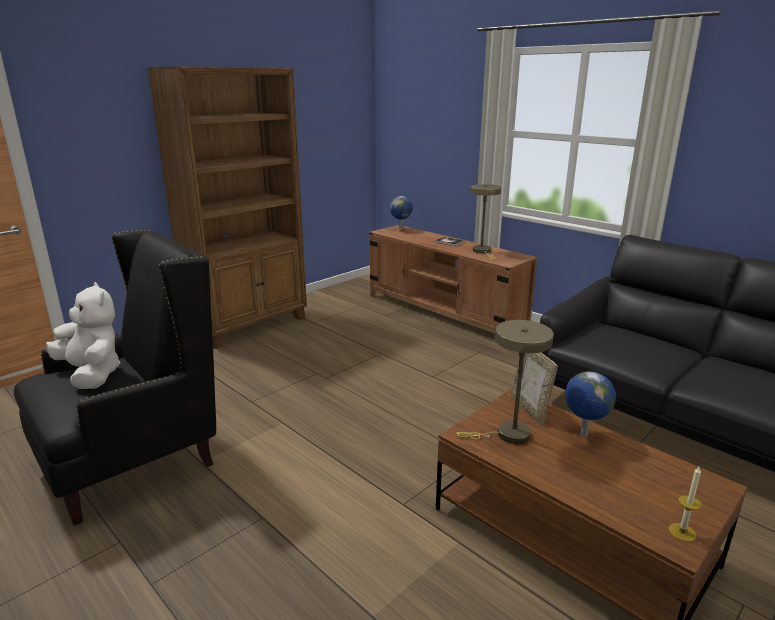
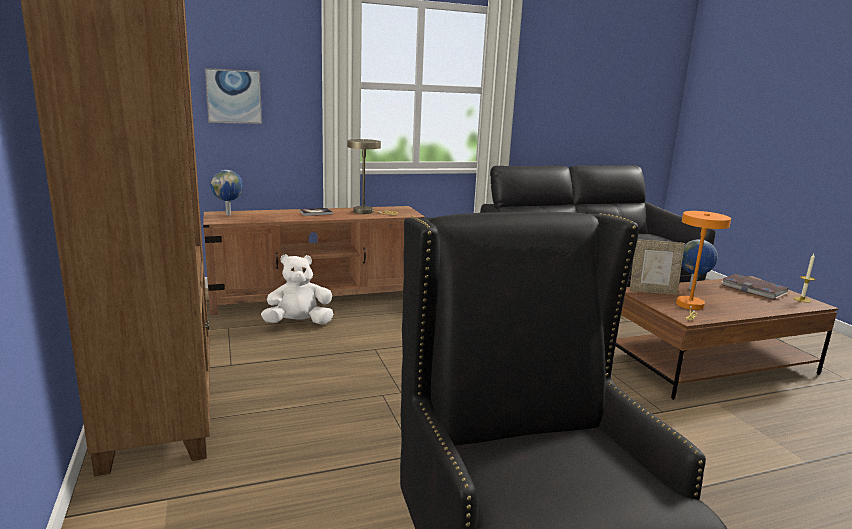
camera: 65 degrees left, 5 degrees down
(92, 374) = (526, 472): white plush toy -> white plush toy (299, 323)
(432, 140) = (234, 96): none -> picture
(507, 435) = (690, 307): beige table lamp -> orange table lamp
(664, 485) = (754, 289): none -> book

